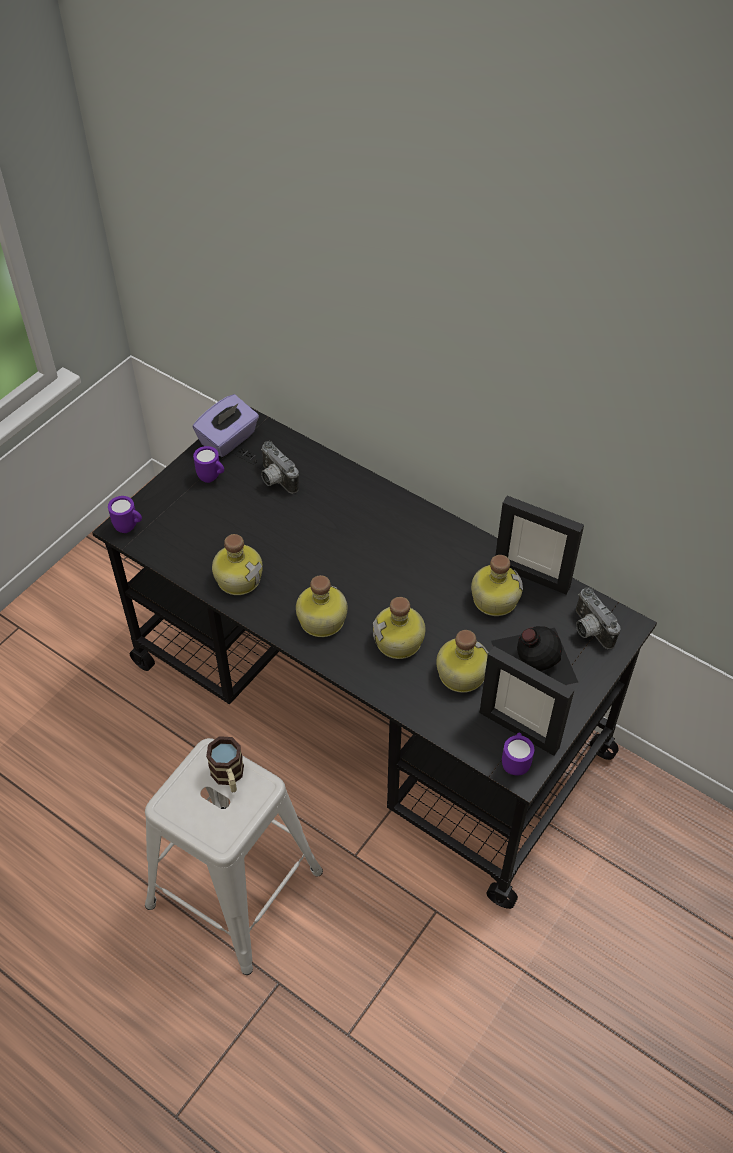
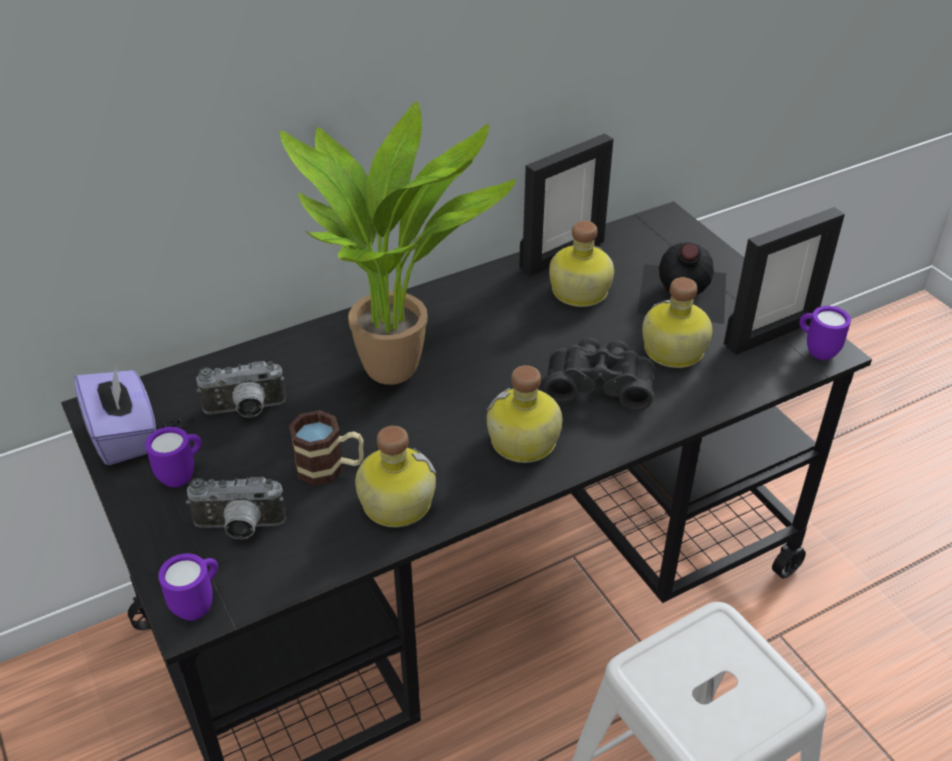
camera: 65 degrees left, 10 degrees down
(229, 777) = (688, 658): mug -> mug (330, 468)
(354, 534) = (400, 367): none -> potted plant
(400, 642) = (599, 383): bottle -> black binoculars
(589, 630) = (660, 243): camera -> camera (239, 528)

